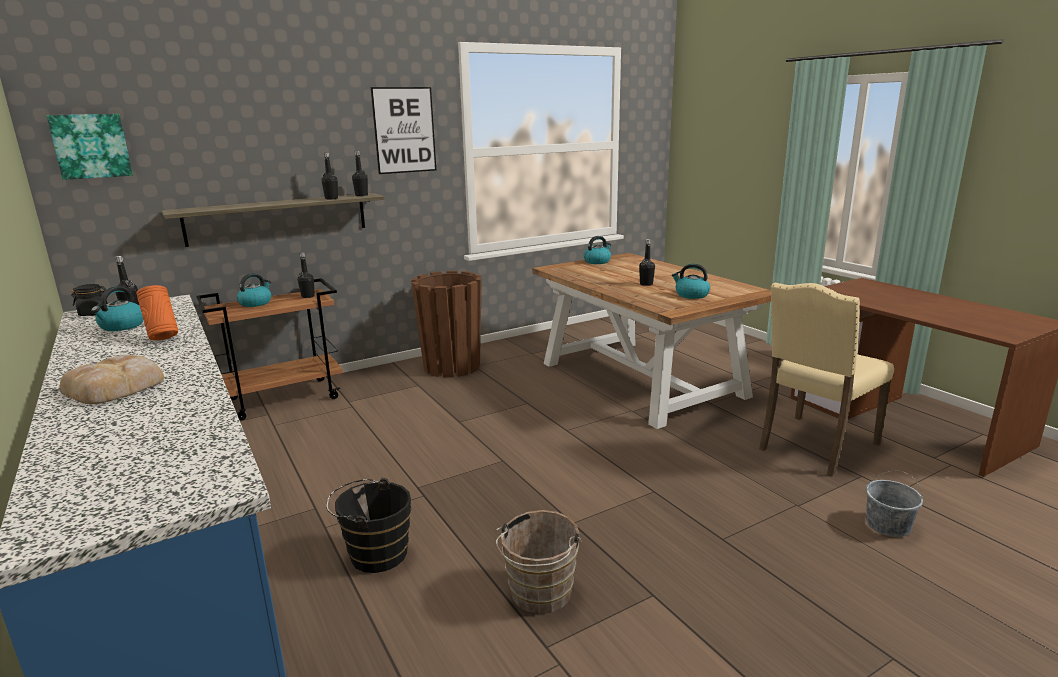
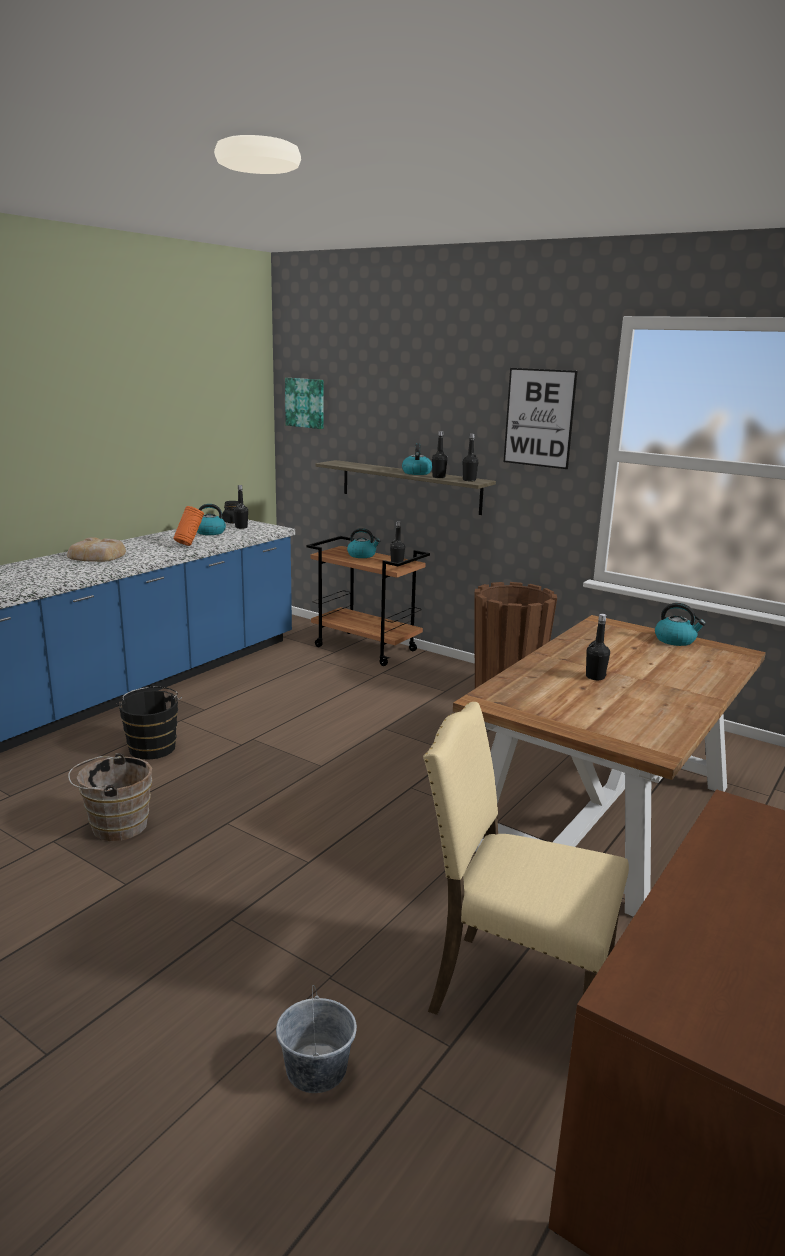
camera: 65 degrees right, 0 degrees up
(691, 295) = (574, 706): kettle -> kettle (416, 473)

